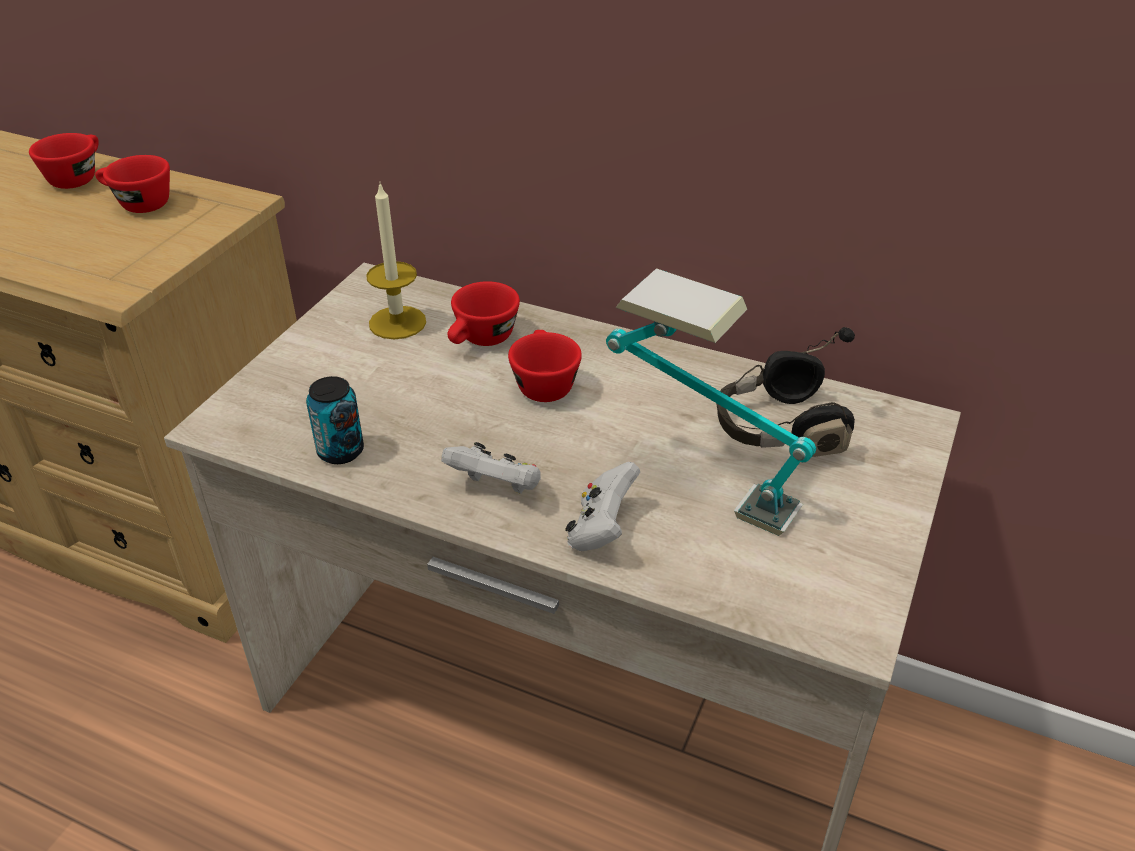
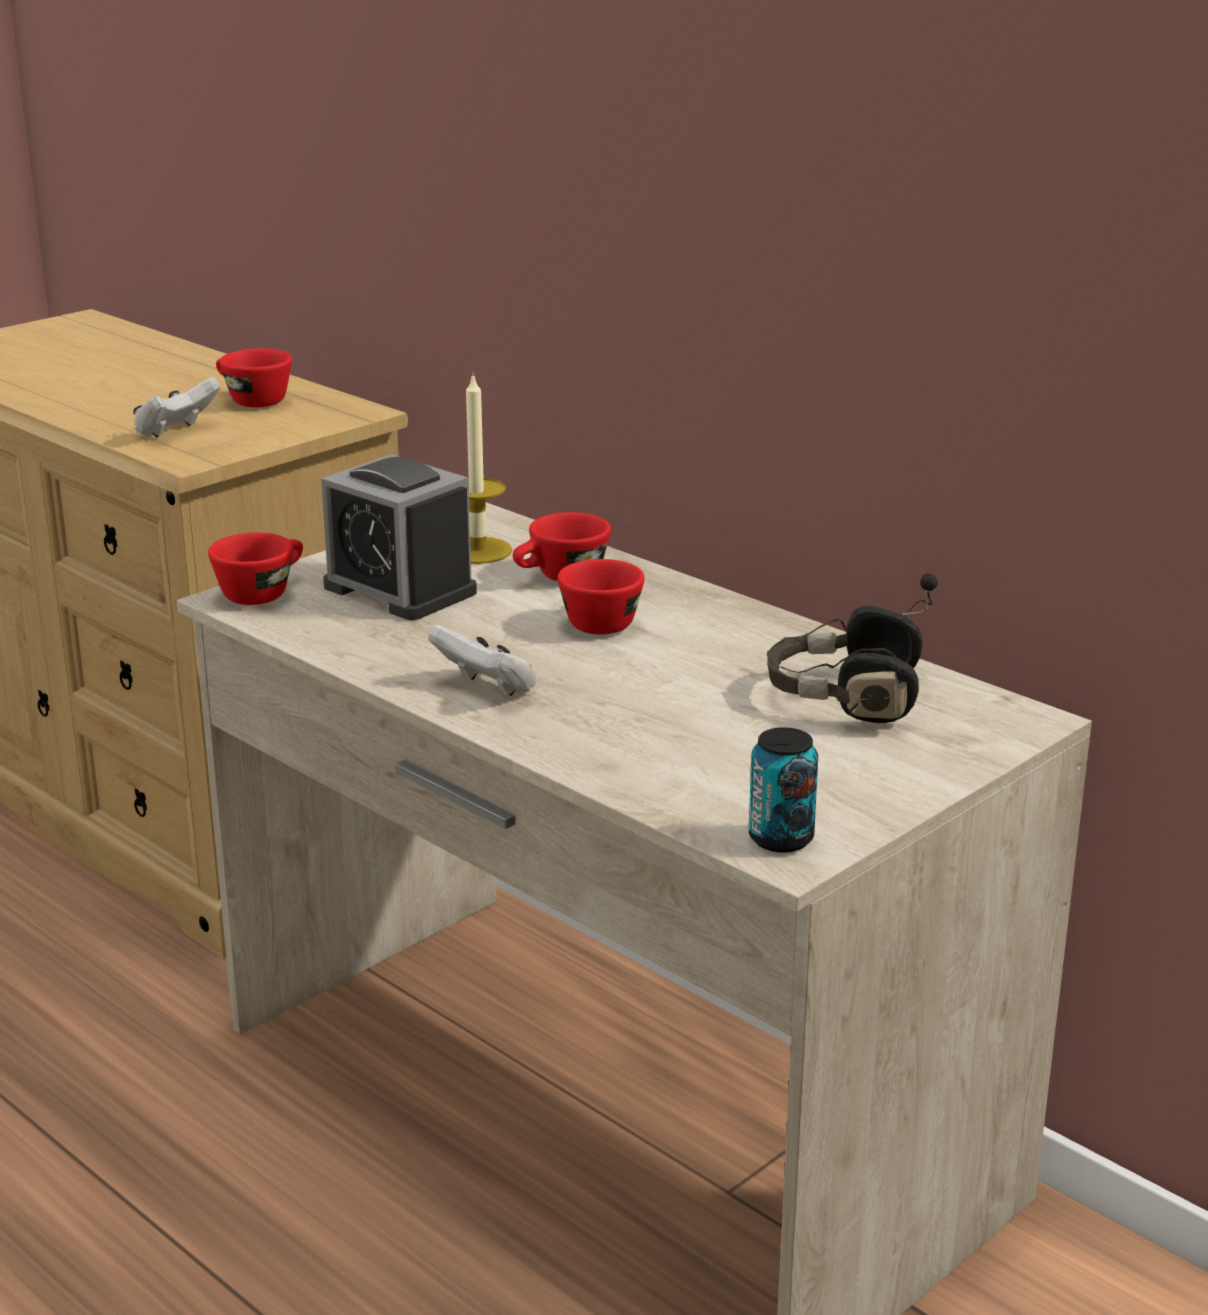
camera: 20 degrees right, 15 degrees down
(77, 177) = (204, 373): red cup -> red cup (262, 592)
(340, 451) = (345, 636): can -> can (781, 838)
(357, 382) = (400, 590): none -> alarm clock
(601, 529) = (574, 736): white game controller -> white game controller (176, 432)
(697, 483) = (711, 721): table lamp -> none

